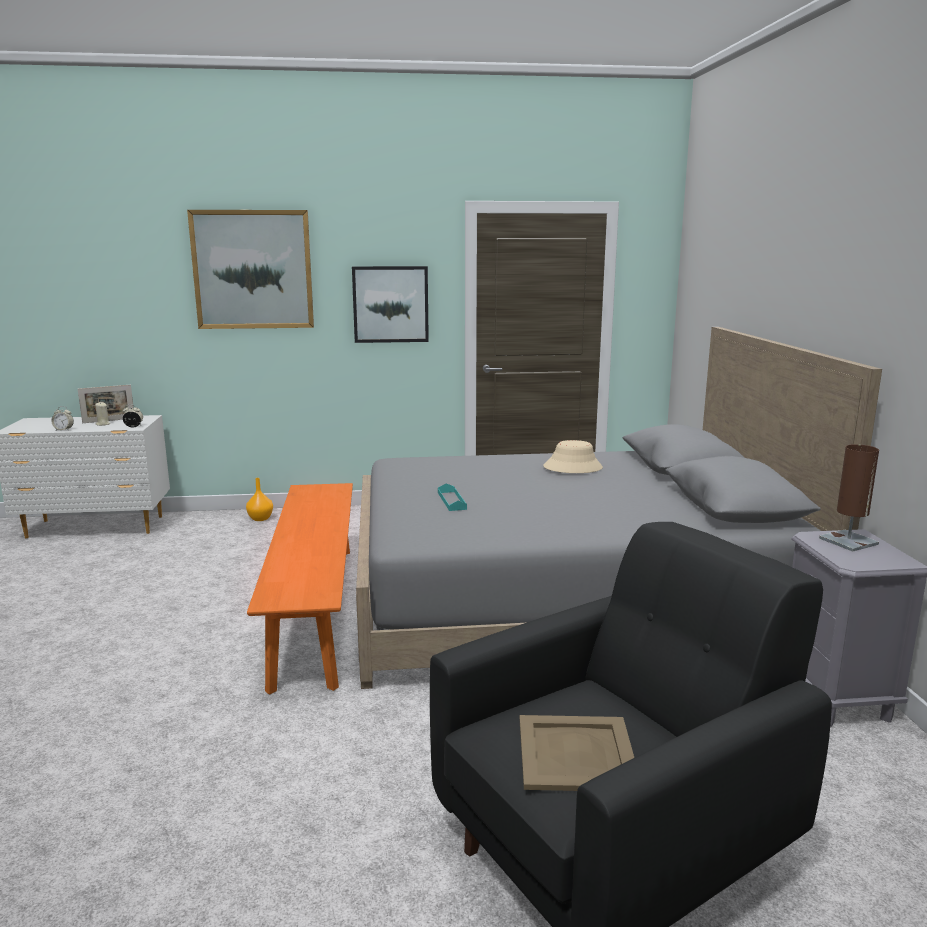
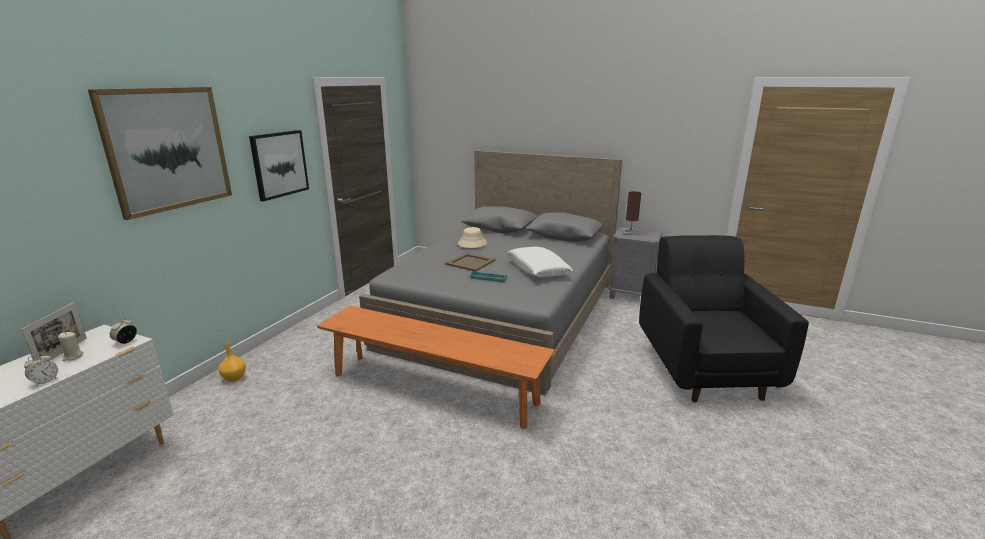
camera: 60 degrees left, 5 degrees up
(531, 518) = (538, 269): none -> white pillow
(577, 754) = (733, 328): beige tray -> beige tray (471, 262)

